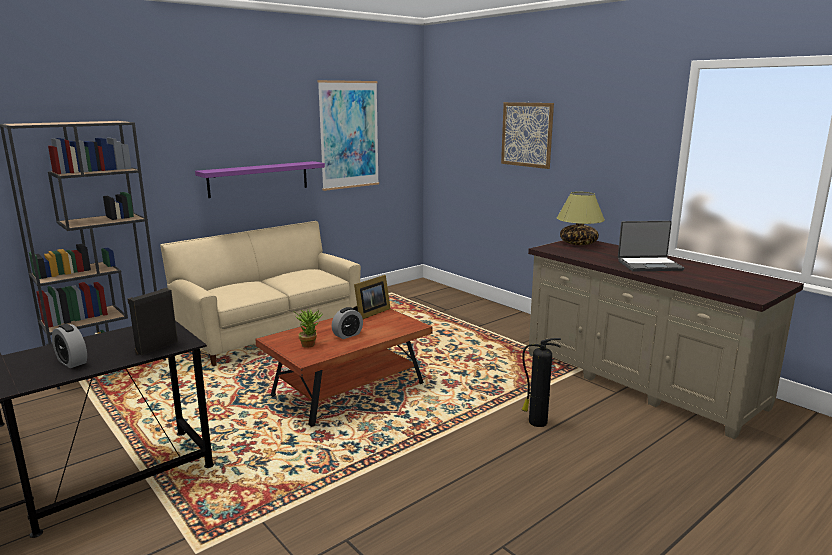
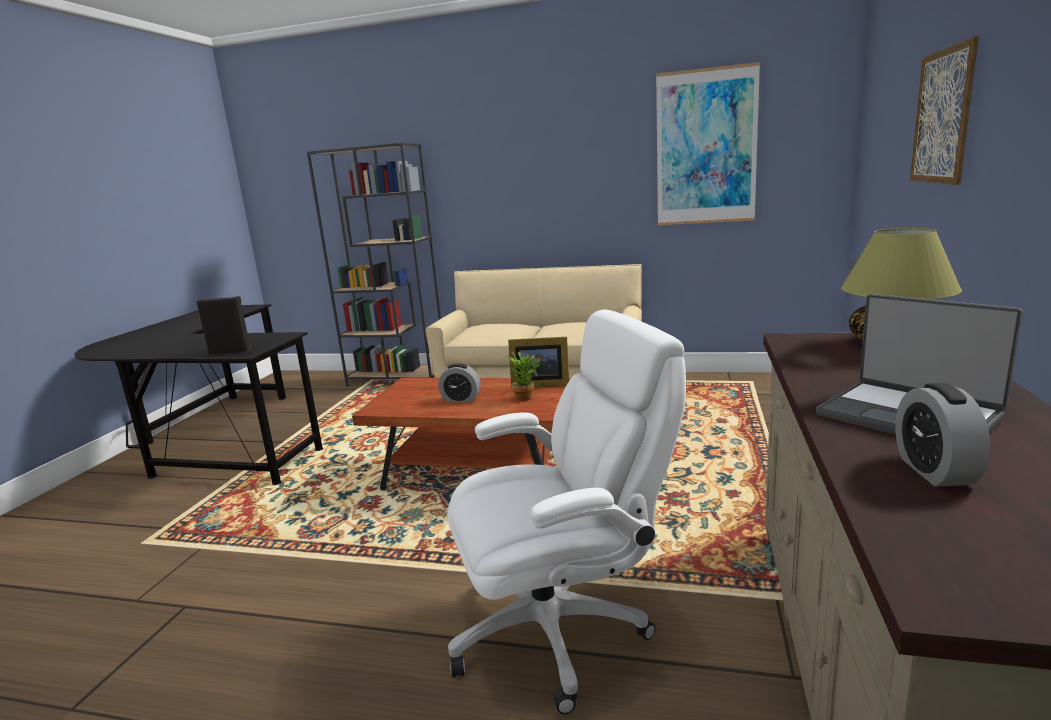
camera: 55 degrees right, 0 degrees up
(72, 362) = (184, 347): alarm clock -> alarm clock (934, 471)
(259, 179) = (569, 207): purple shelf -> none
(310, 344) = (415, 396): potted plant -> potted plant (527, 397)
(536, 422) = (563, 628): fire extinguisher -> white office chair

